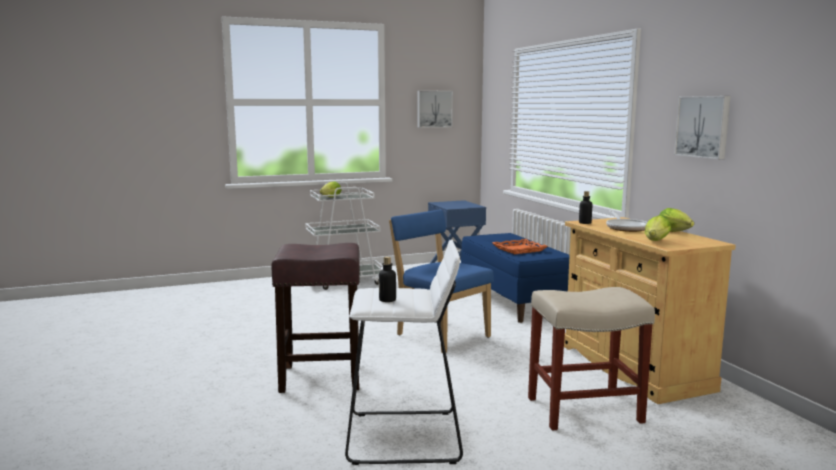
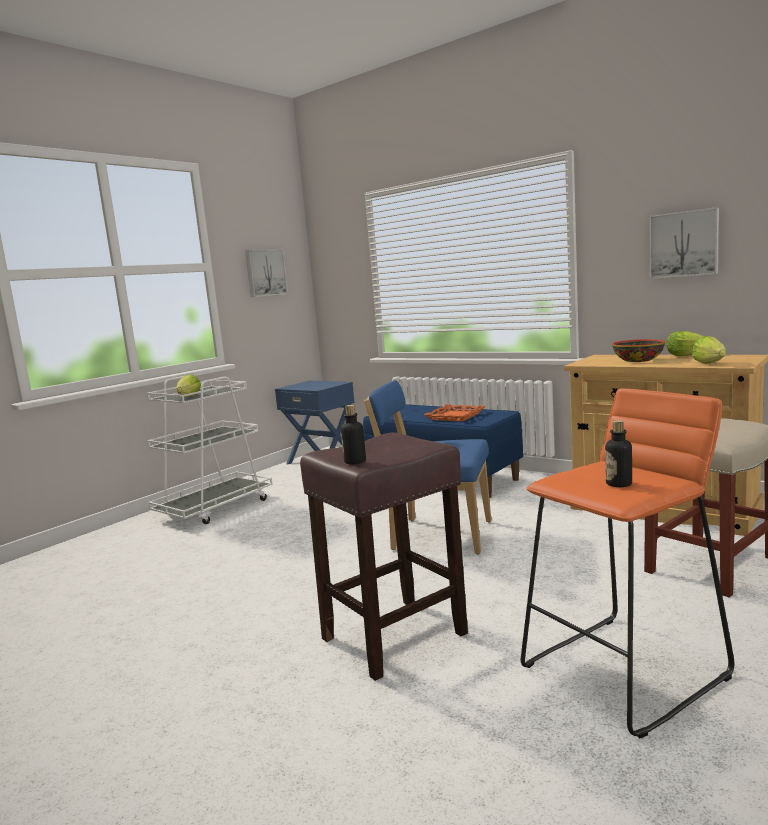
camera: 30 degrees left, 0 degrees up
(405, 437) = (626, 671): white stool -> orange stool
(585, 223) = (588, 363): bottle -> bottle (355, 461)
(626, 228) = (637, 360): frying pan -> bowl

